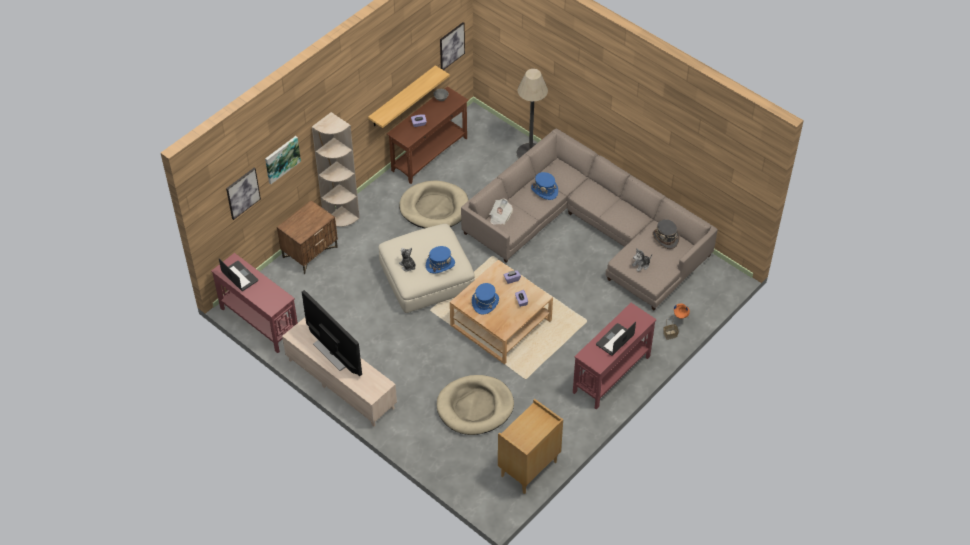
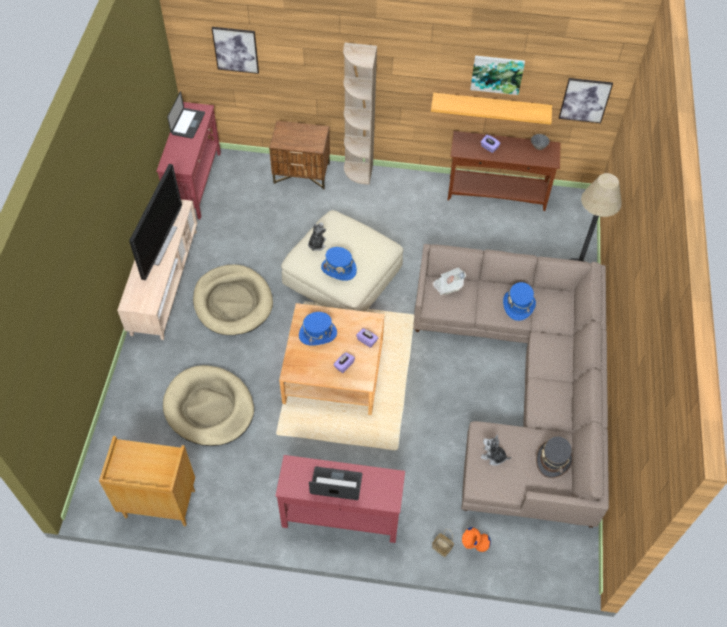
camera: 55 degrees right, 5 degrees up
(282, 159) = (296, 50): picture -> picture (497, 74)
(434, 208) = (434, 234): beige dog bed -> beige dog bed (233, 302)

